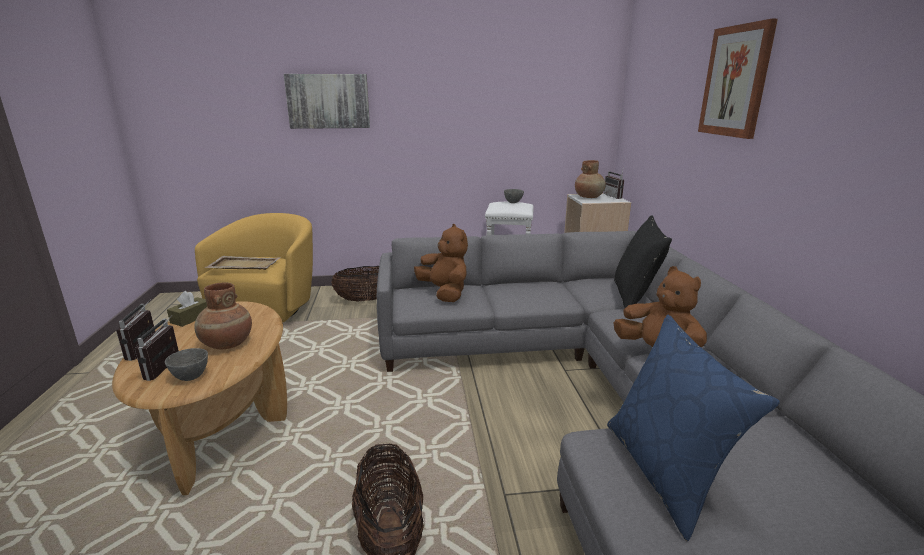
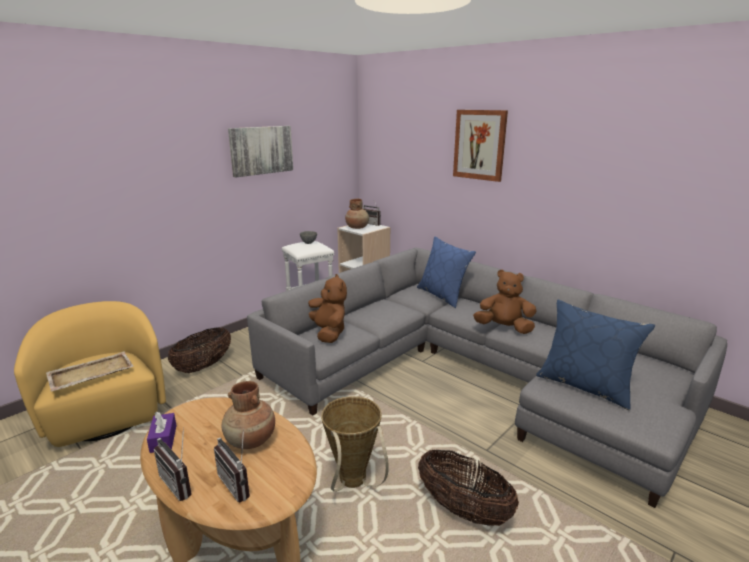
camera: 40 degrees left, 0 degrees up
(190, 377) = (275, 478): grey bowl -> none
(191, 318) = (163, 438): brown tissue box -> purple tissue box
(328, 101) = (122, 172): picture -> picture (261, 150)
(335, 446) = (353, 484): none -> basket
(444, 293) = (327, 333): brown plush toy -> brown plush toy turned 45 degrees clockwise
(635, 297) = (443, 295): black pillow -> blue pillow

